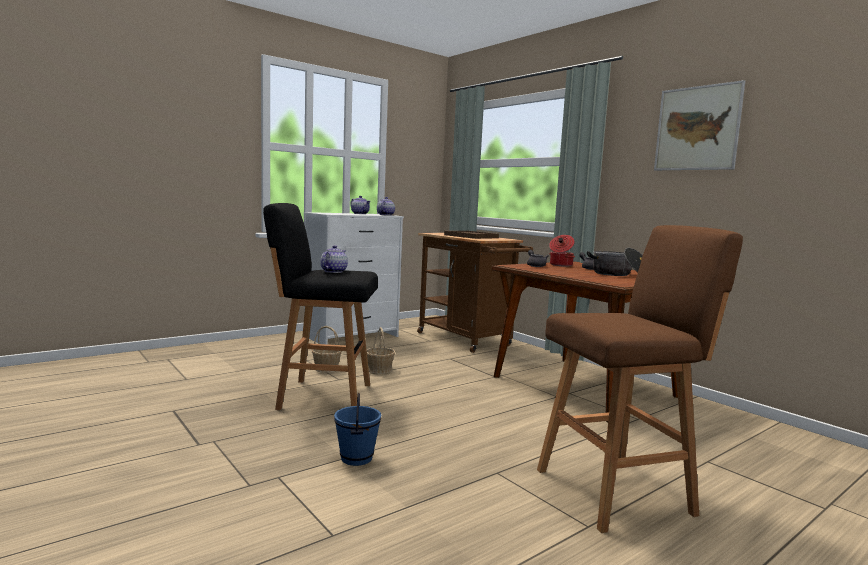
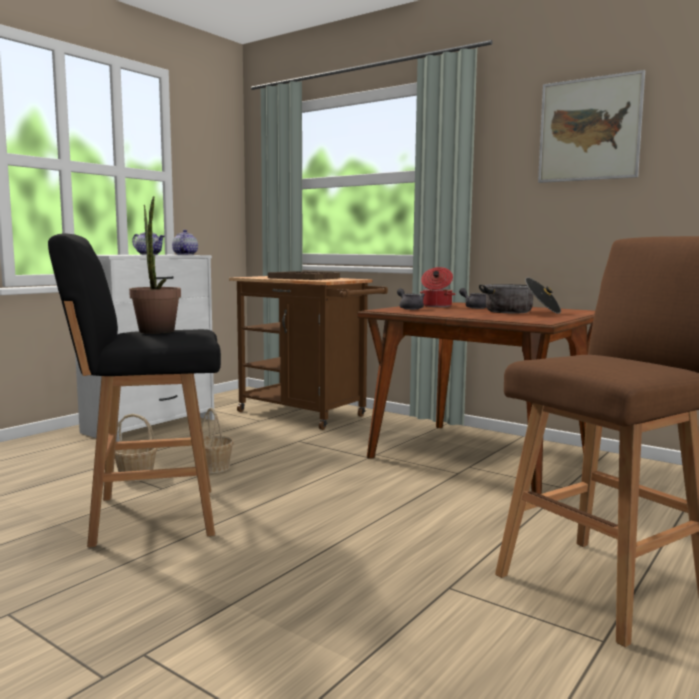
camera: 15 degrees left, 0 degrees up
(333, 271) = (156, 332): teapot -> potted plant
(356, 458) = (248, 602): blue bucket -> none

